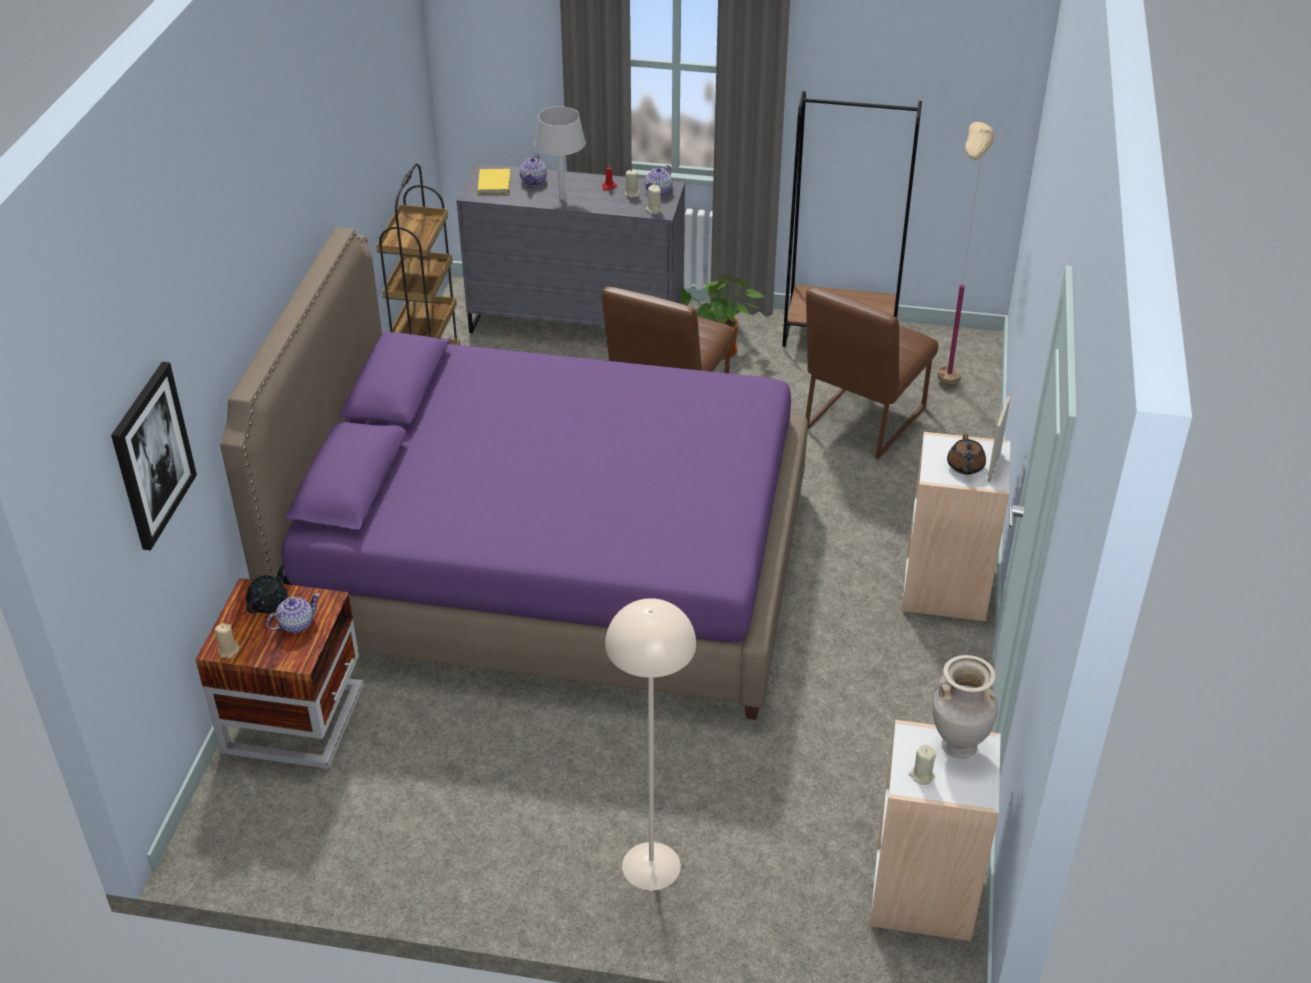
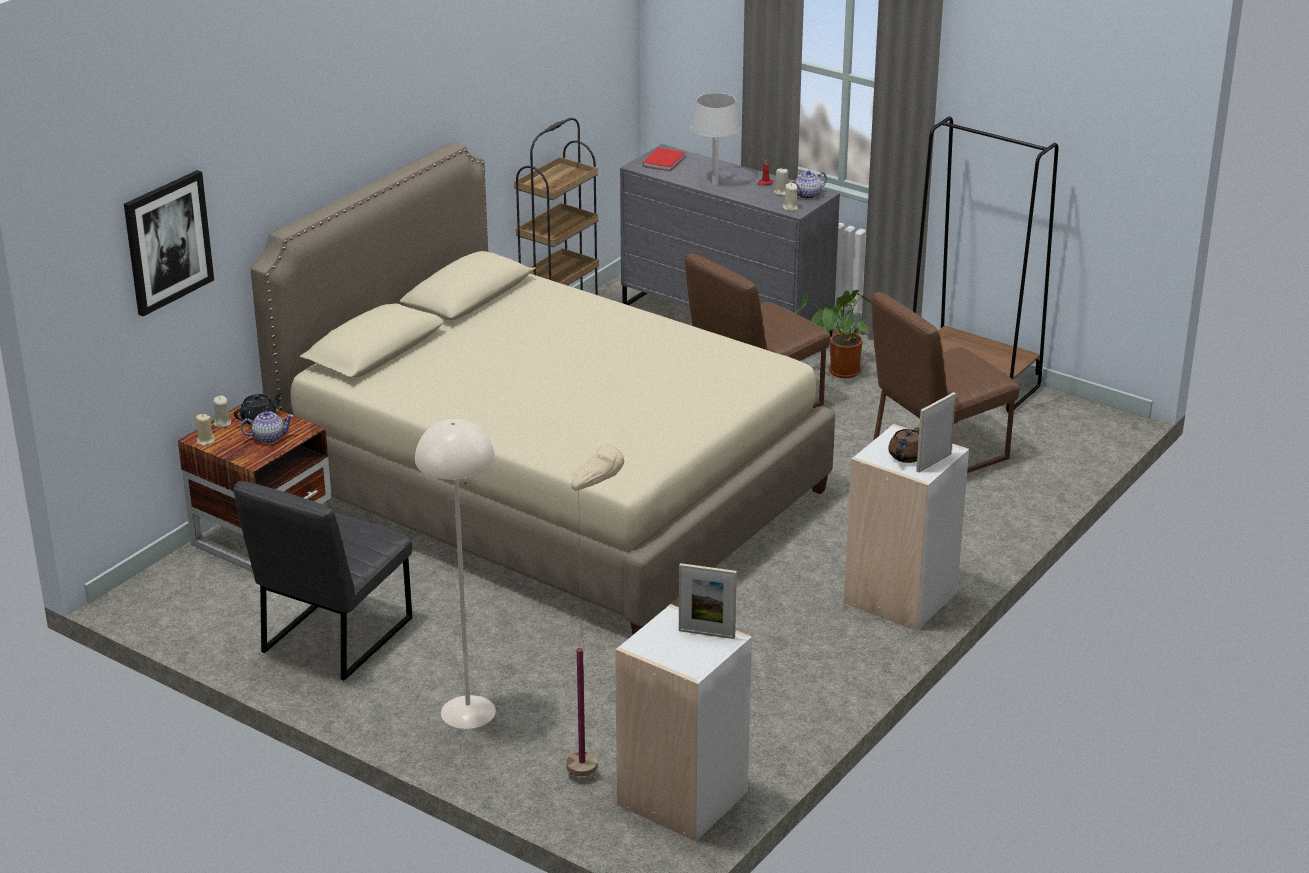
camera: 25 degrees right, 10 degrees down
(452, 820) = (333, 637): none -> grey chair
(495, 183) = (665, 161): yellow book -> red book
(534, 181) = (701, 166): teapot -> none
(549, 568) = (552, 492): purple bed -> beige bed
(921, 775) = (656, 643): beige candle -> beige candle (222, 423)
(947, 370) = (1058, 435): beige floor lamp -> beige floor lamp (596, 759)
(958, 746) = (706, 634): beige vase -> picture frame

